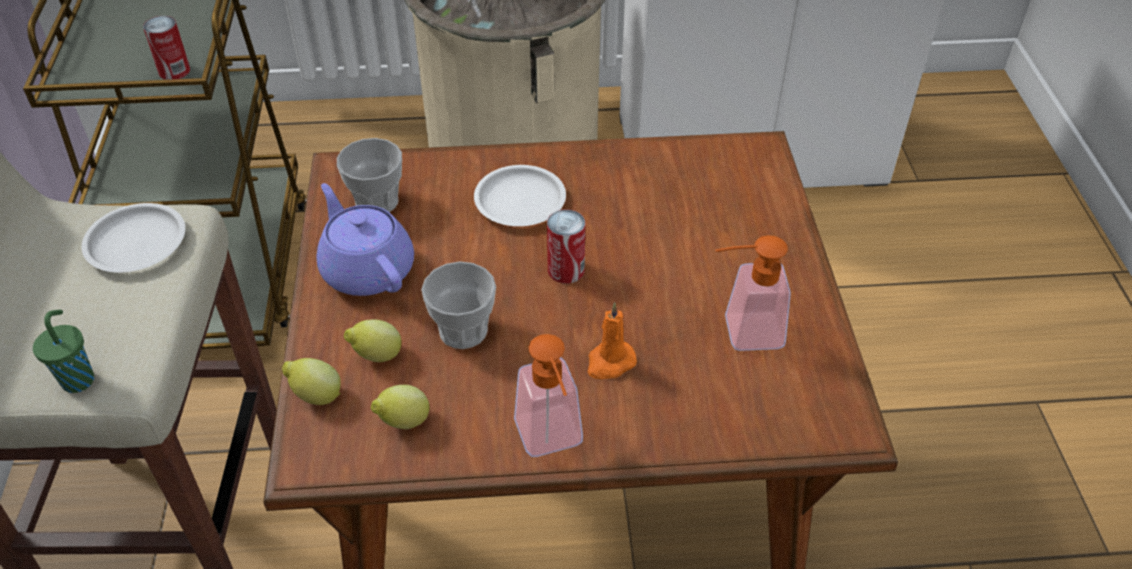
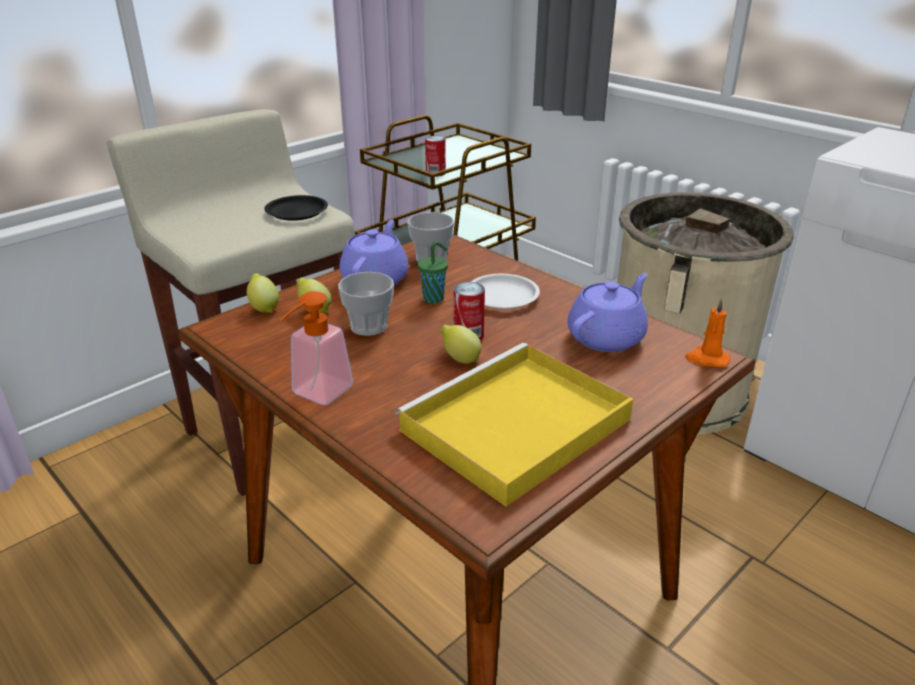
camera: 50 degrees right, 15 degrees down
(79, 379) = (193, 240): green cup -> green cup (434, 298)
(136, 244) = (296, 212): white plate -> black plate
(403, 422) = (274, 340): lemon -> lemon (460, 360)
(610, 362) = (410, 386): orange candle -> orange candle (706, 359)
(668, 185) = (607, 337): none -> purple teapot
(742, 332) = (513, 427): soap dispenser -> yellow tray

